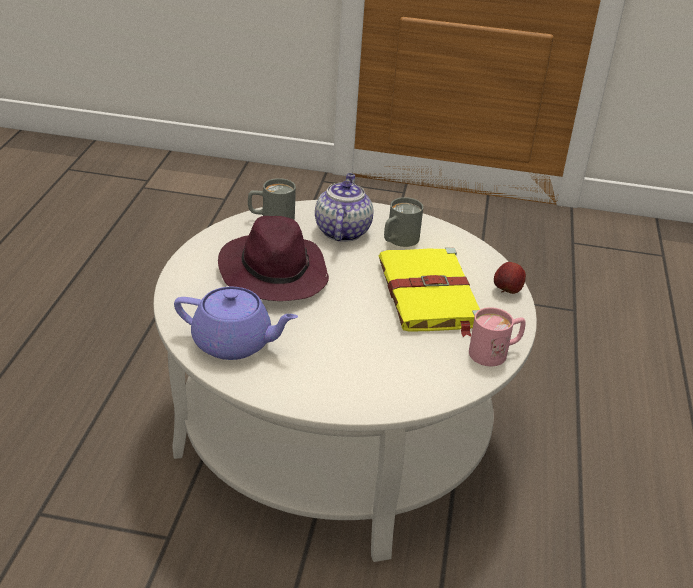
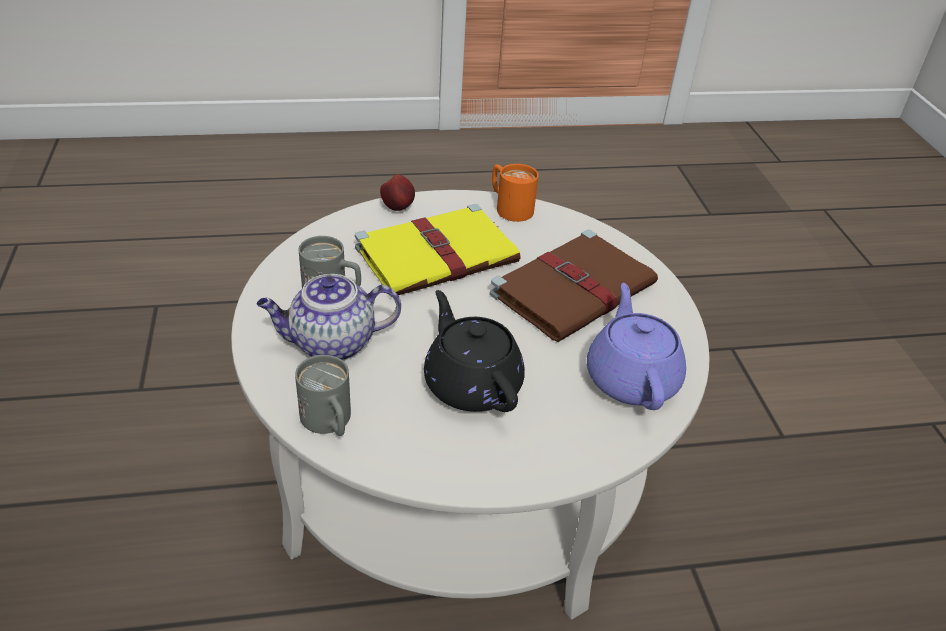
camera: 110 degrees left, 5 degrees up
(273, 273) = (471, 383): purple hat -> black teapot
(355, 352) = (575, 288): none -> brown book
(495, 353) = (509, 207): pink mug -> orange mug

